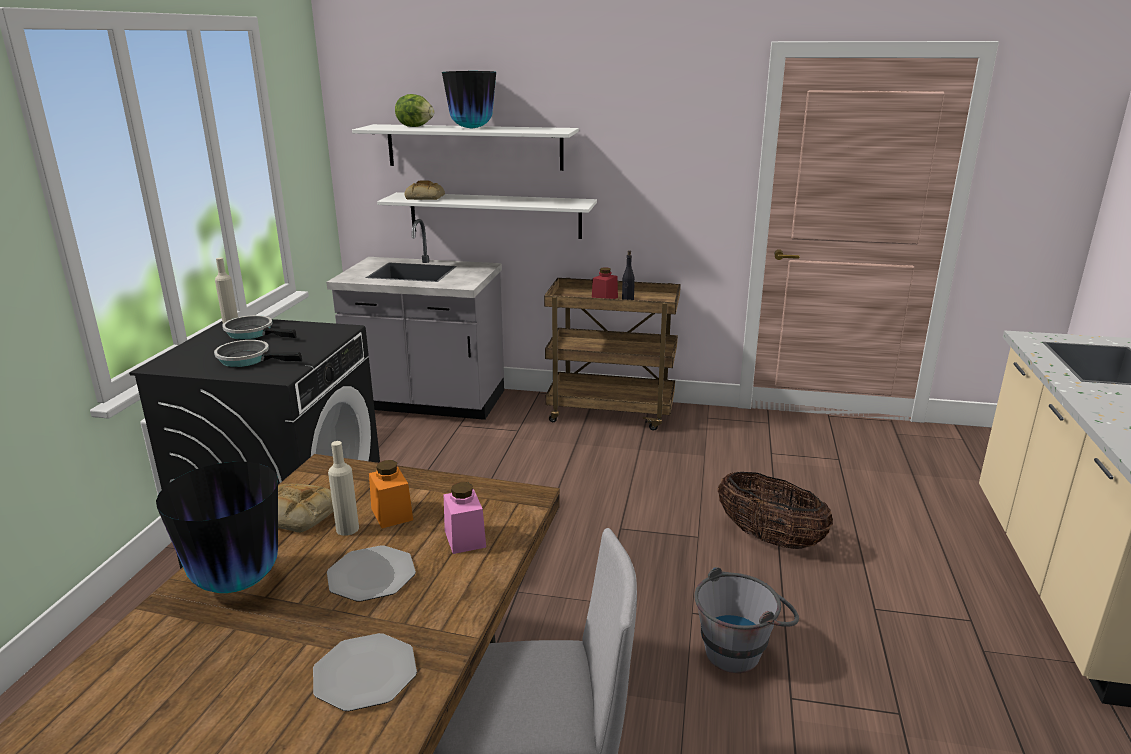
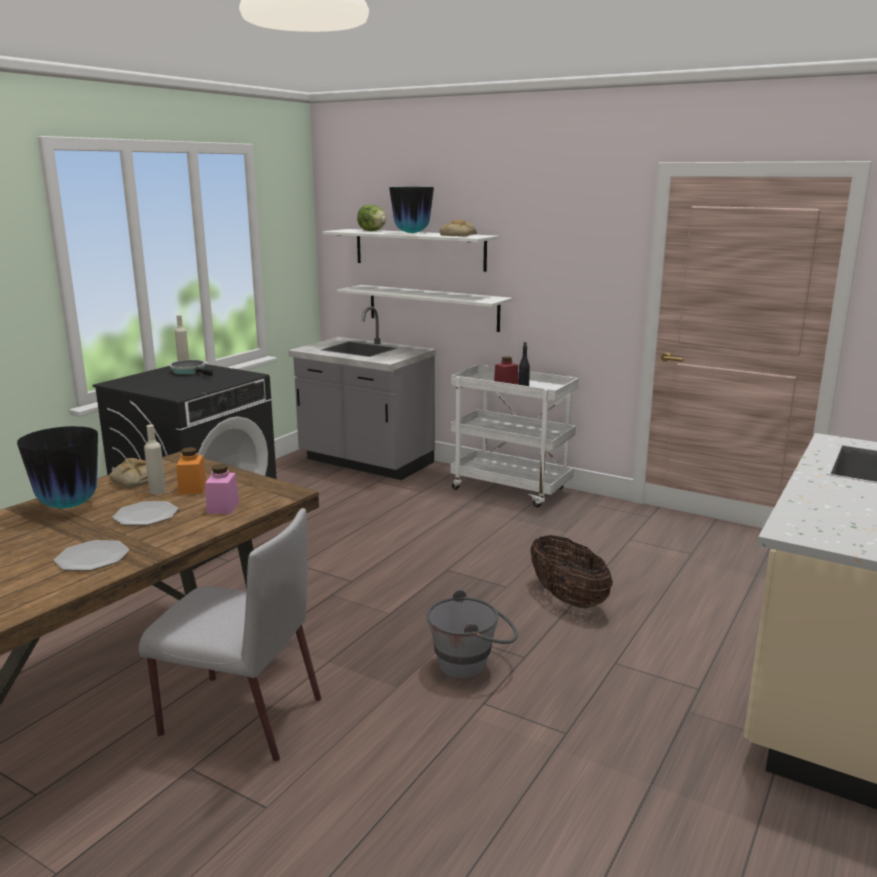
camera: 20 degrees right, 5 degrees down
(248, 359) = (170, 385): frying pan -> none
(426, 197) = (377, 289): bread -> bread (459, 235)
(612, 412) = (512, 489): brown cart -> white cart

